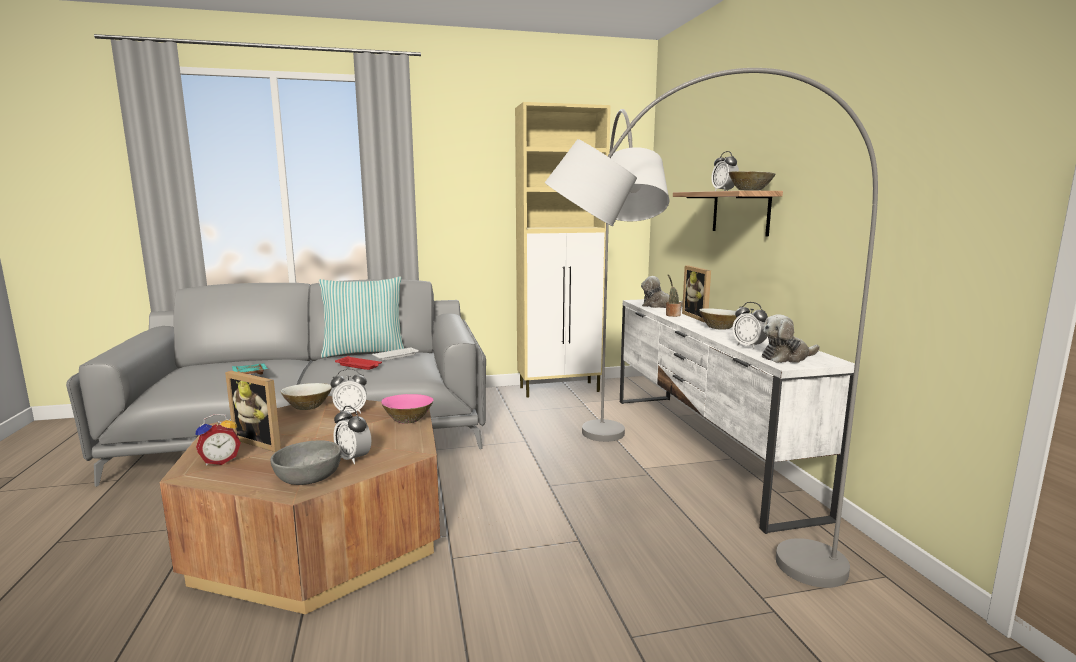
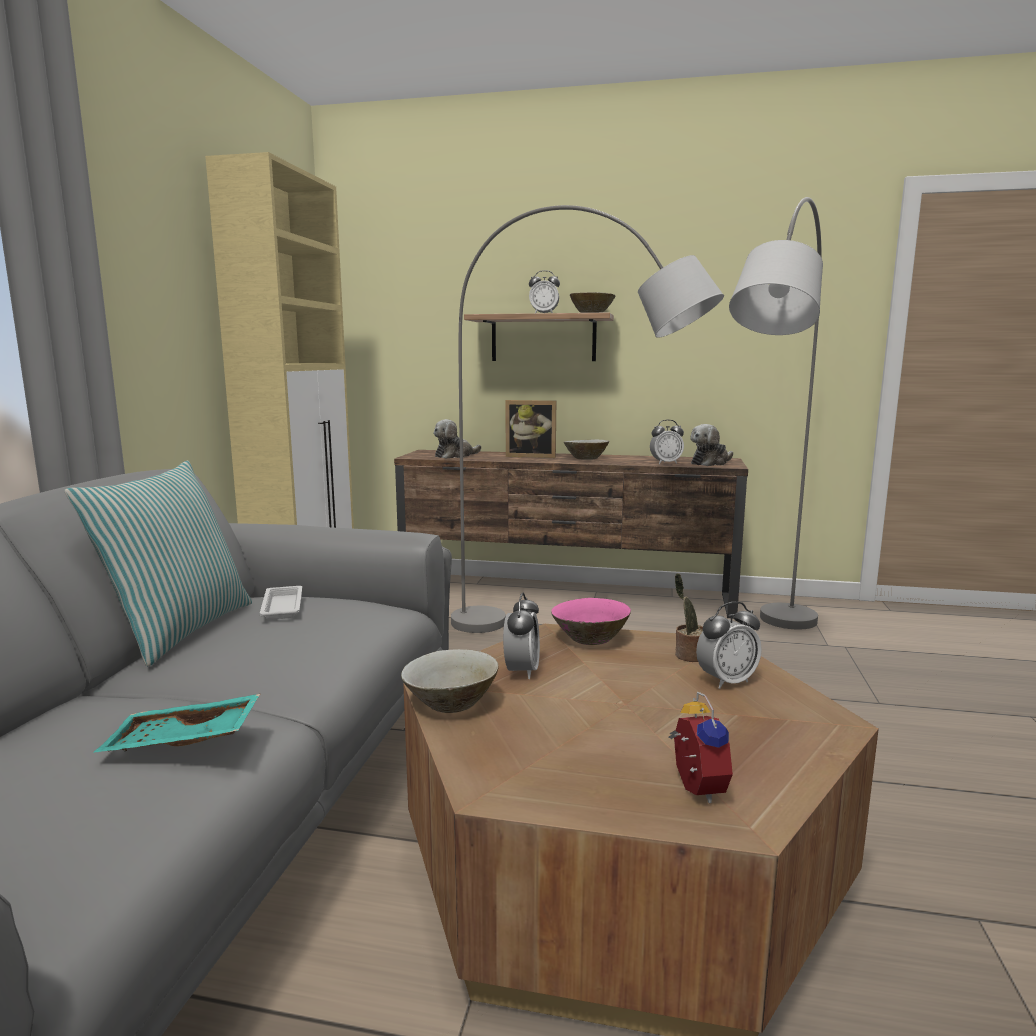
camera: 65 degrees left, 0 degrees up
(263, 441) = (615, 747): picture frame -> none
(308, 477) = (785, 714): grey bowl -> none
(359, 366) = (297, 635): red tray -> none
(672, 315) = (508, 459): potted plant -> potted plant (688, 656)
(703, 449) = (567, 595): white tv stand -> brown tv stand
(786, 357) = (710, 463): plush toy -> plush toy turned 45 degrees clockwise

